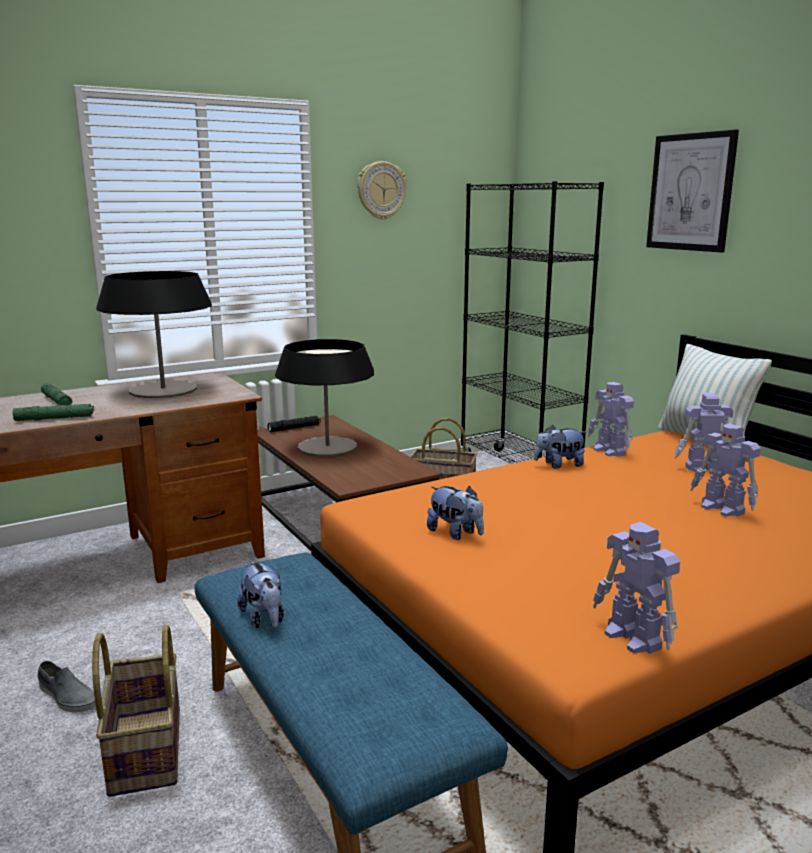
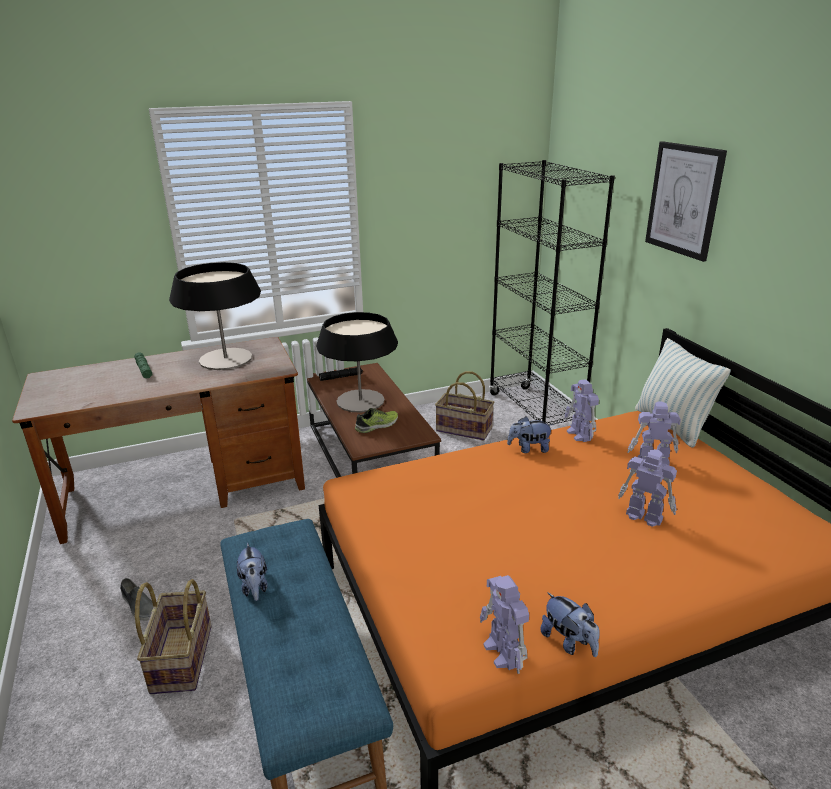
camera: 10 degrees right, 10 degrees up
(55, 418) = (136, 392): green flashlight -> none
(358, 466) = (377, 425): none -> shoe
(381, 190) = (419, 174): wall clock -> none
(455, 533) = (413, 523): plush toy -> plush toy (569, 642)
(723, 509) = (643, 516): toy robot -> toy robot turned 150 degrees clockwise

